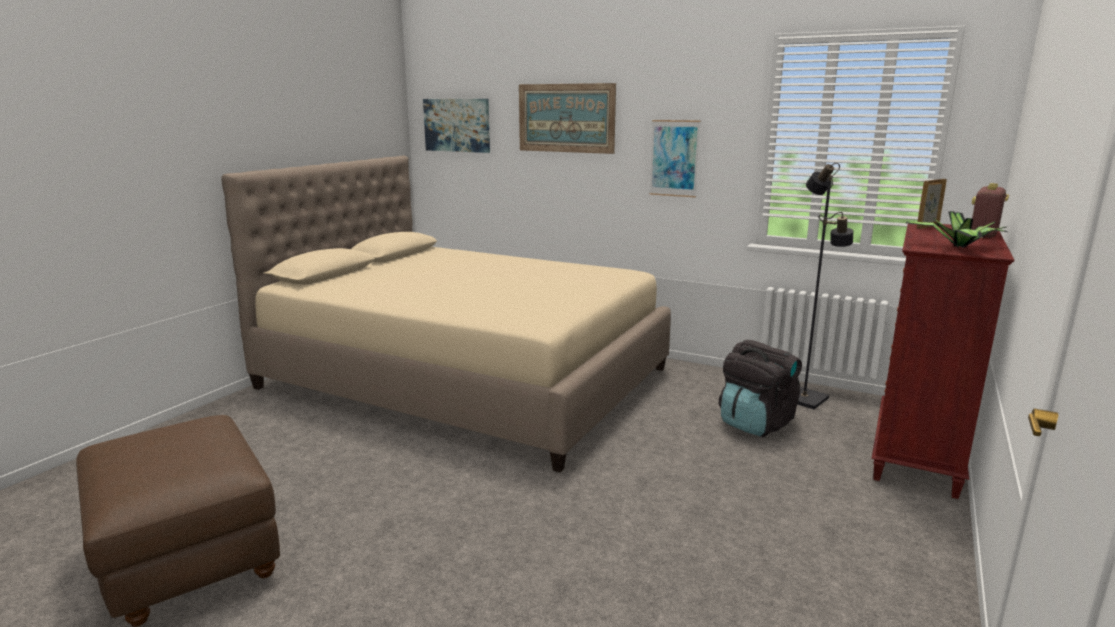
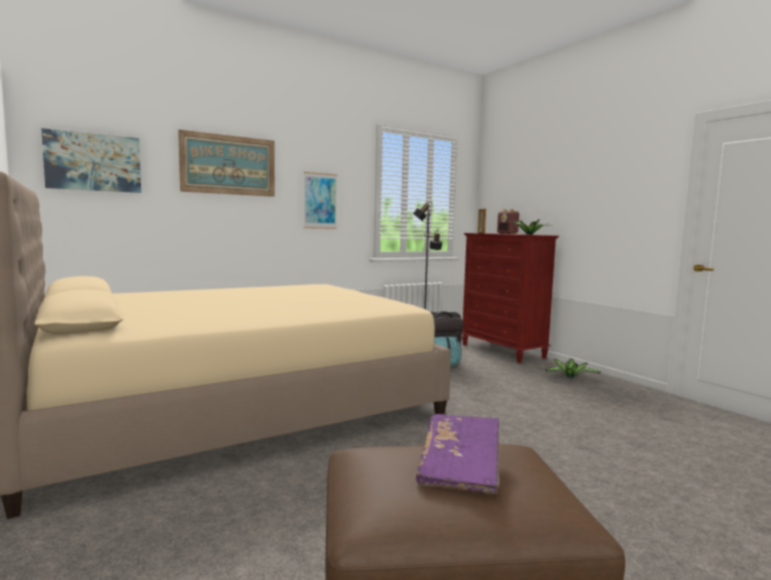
camera: 60 degrees left, 10 degrees down
(170, 452) = (460, 468): none -> purple book
(878, 539) = (570, 377): none -> potted plant

